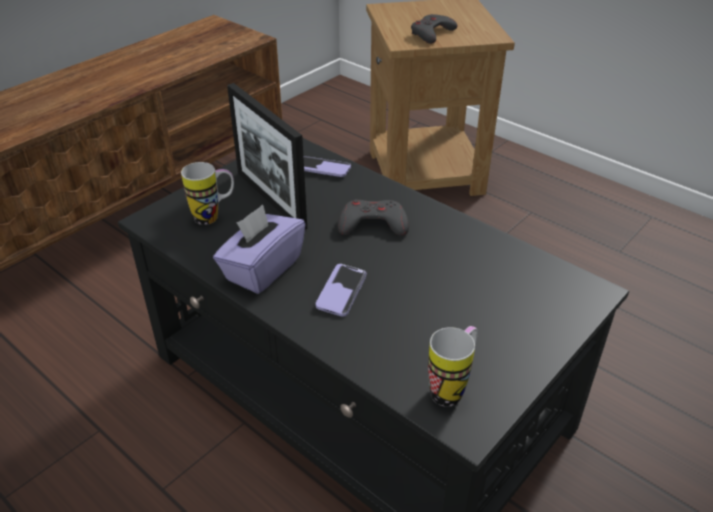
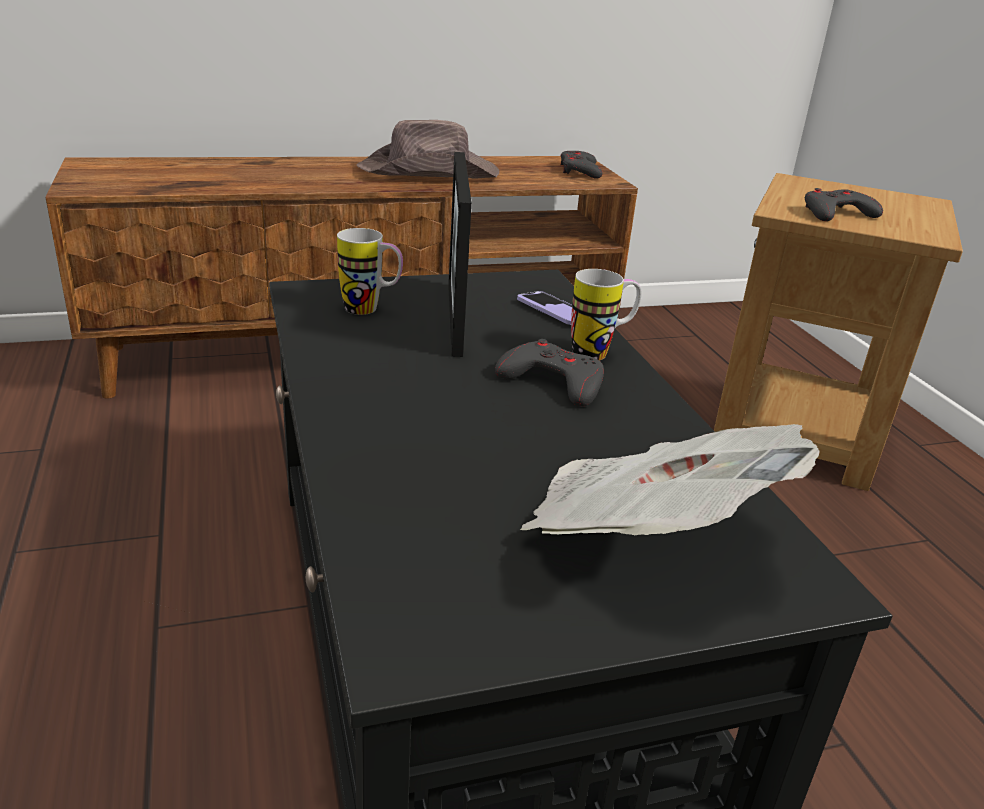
camera: 30 degrees right, 10 degrees down
(123, 72) = (430, 172): none -> brown hat
(223, 33) = (579, 170): none -> grey game controller
(262, 269) = (359, 372): purple tissue box -> none
(341, 291) = (424, 429): phone -> none
(452, 388) = (436, 598): mug -> mug (600, 353)
(505, 301) = (645, 534): none -> newspaper

